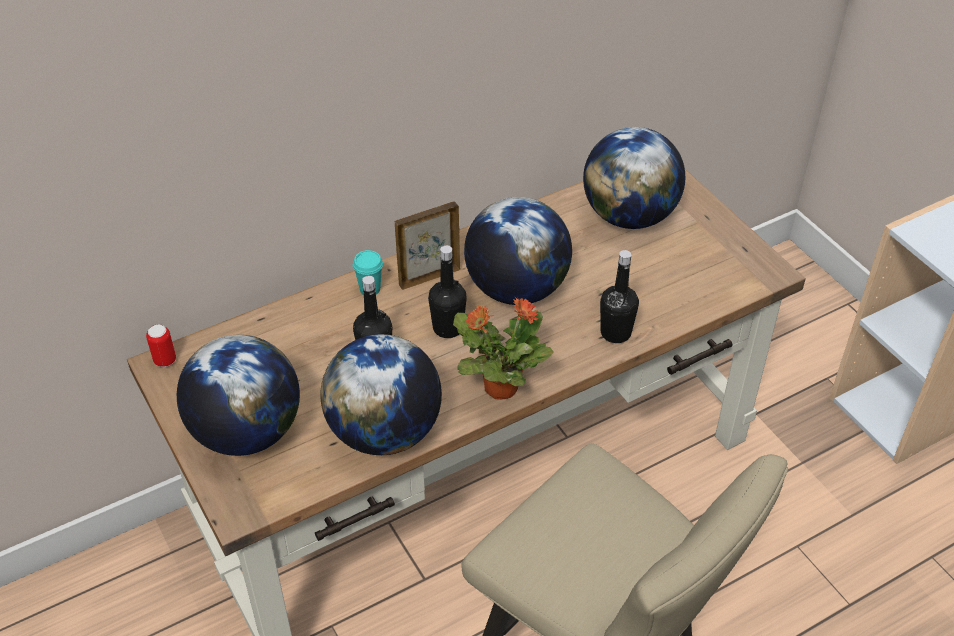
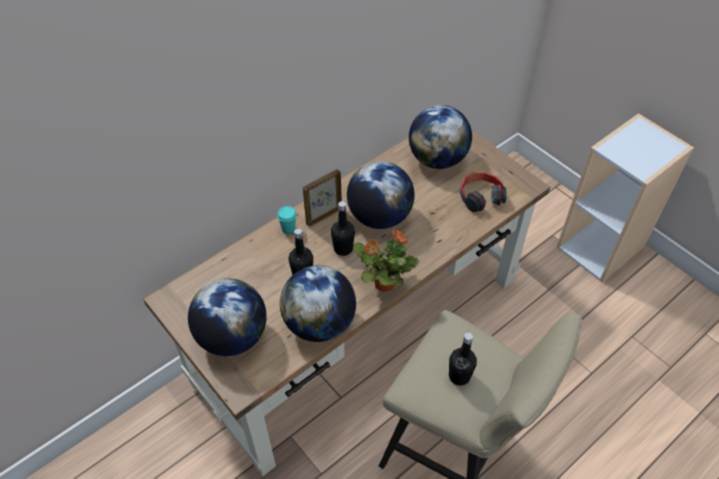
camera: 10 degrees left, 5 degrees up
(165, 360) = (168, 296): can -> none
(615, 333) = (446, 237): black bottle -> black bottle (459, 376)
(685, 279) = (480, 196): none -> headphones

